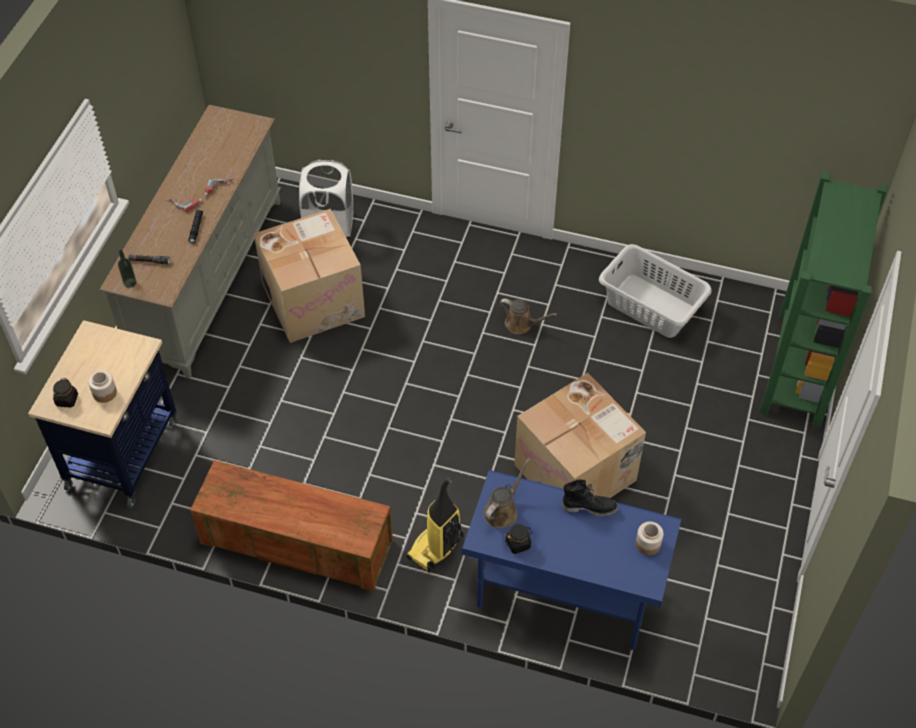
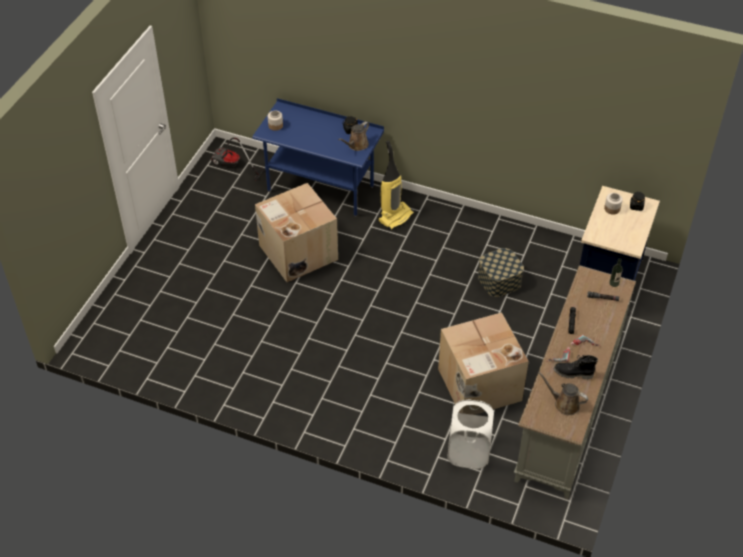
camera: 175 degrees left, 5 degrees down
(278, 447) = (499, 280): none -> storage box
(294, 543) = (484, 225): brown bench -> none
(521, 324) = (315, 354): brown watering can -> brown watering can (564, 404)
(589, 507) = (304, 144): black boot -> black boot (573, 374)
(651, 307) = (211, 361): grey laundry basket -> none
(724, 634) = (232, 166): none -> vacuum cleaner
(799, 368) = (117, 307): green bookcase -> none

